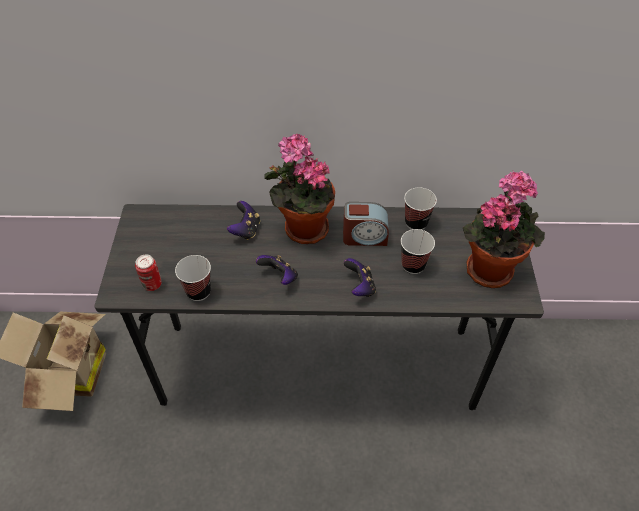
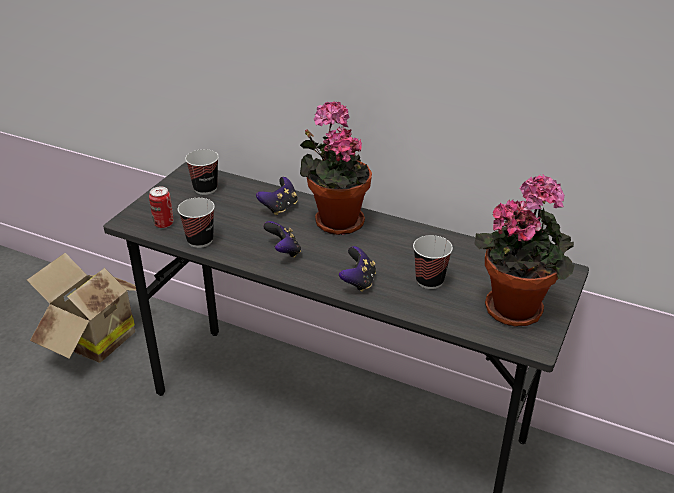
camera: 25 degrees right, 15 degrees down
(364, 236) = (394, 244): alarm clock -> none
(416, 222) = (459, 247): cup -> cup (205, 188)

